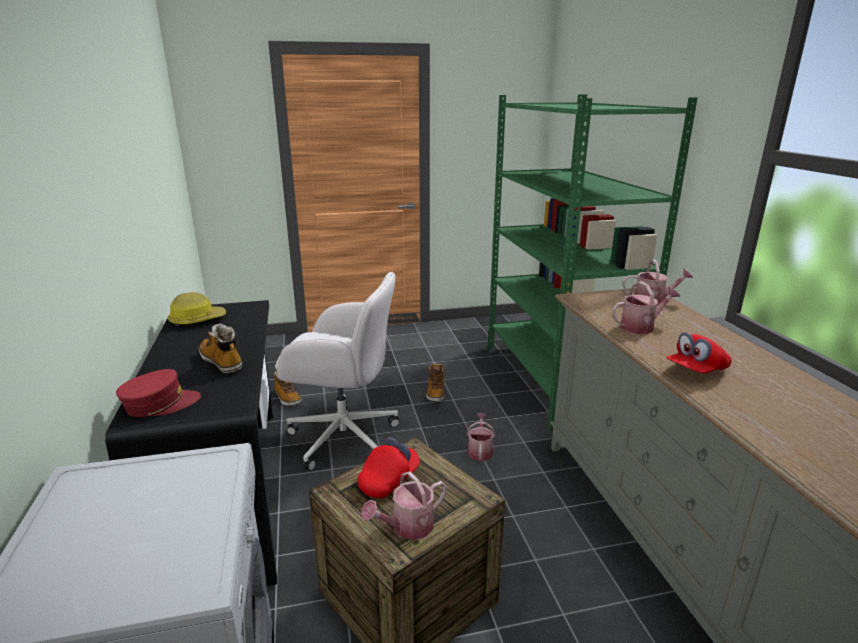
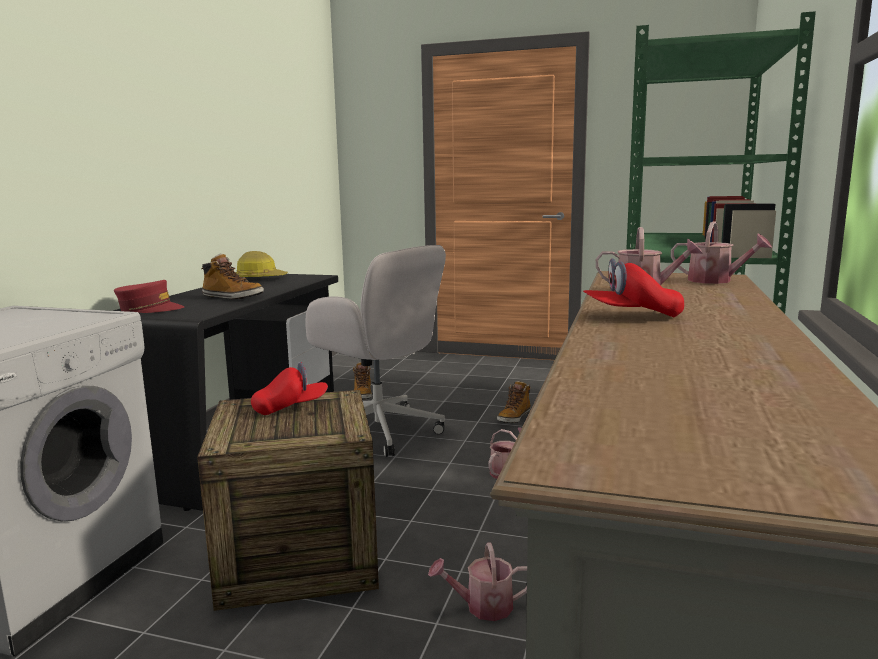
camera: 30 degrees right, 10 degrees down
(222, 362) = (232, 297): boot -> boot turned 120 degrees clockwise
(407, 527) = (256, 435): watering can -> watering can (482, 606)

